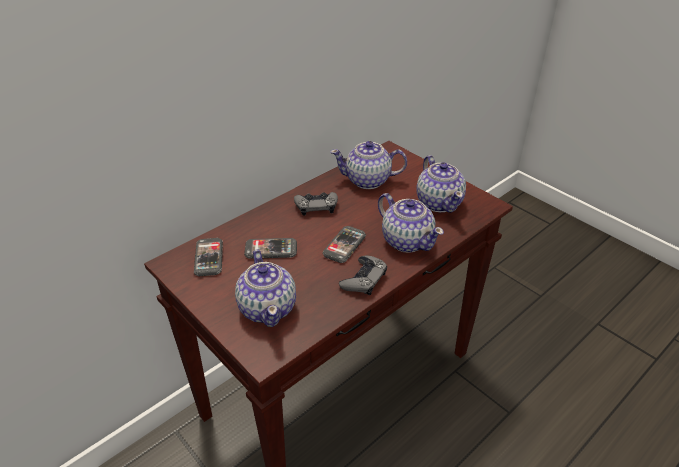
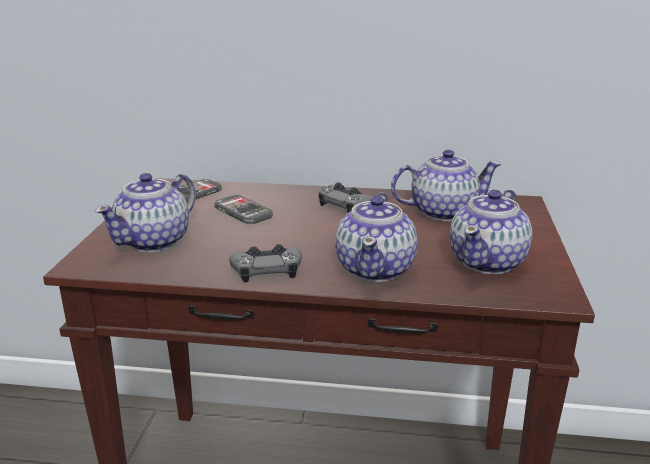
camera: 50 degrees right, 15 degrees down
(344, 245) = (307, 240): phone -> none
(368, 180) = (442, 212): teapot -> teapot turned 120 degrees clockwise

